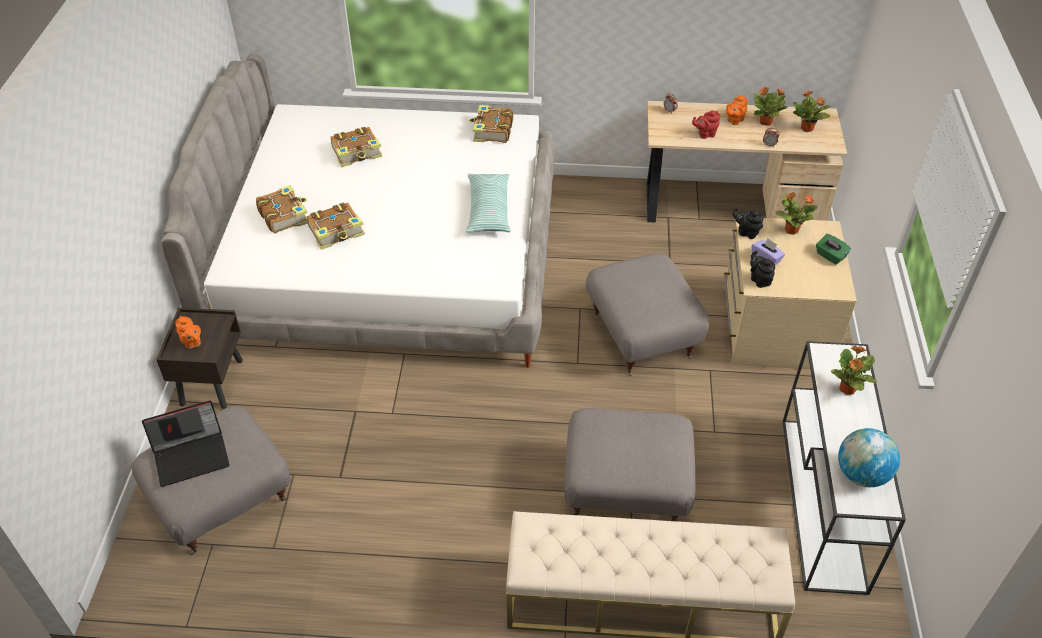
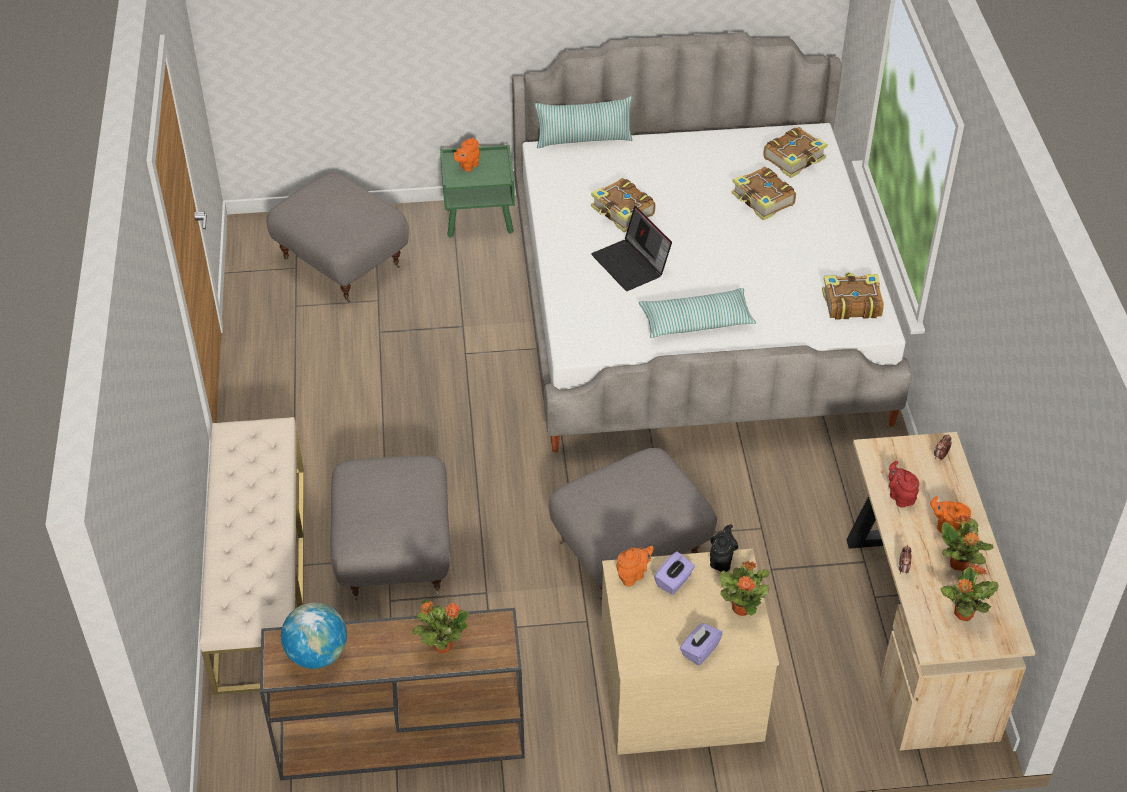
camera: 80 degrees right, 0 degrees up
(192, 455) = (334, 200): laptop -> laptop (631, 265)
(211, 382) = (480, 220): brown nightstand -> green nightstand
(224, 242) = (584, 140): none -> pillow
(284, 215) = (636, 170): book -> book (795, 159)
(759, 280) = (633, 575): black teapot -> orange teapot
(823, 504) = (399, 738): white console table -> brown console table
(830, 256) = (699, 650): green tissue box -> purple tissue box

